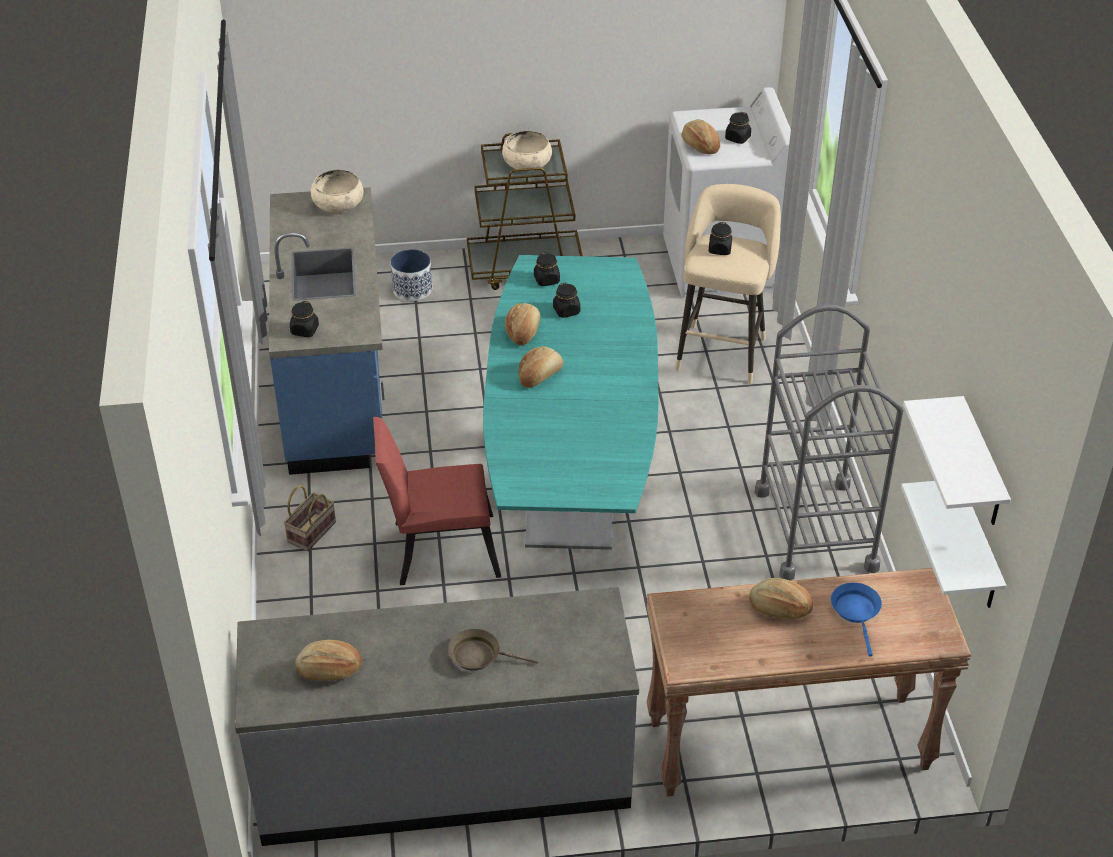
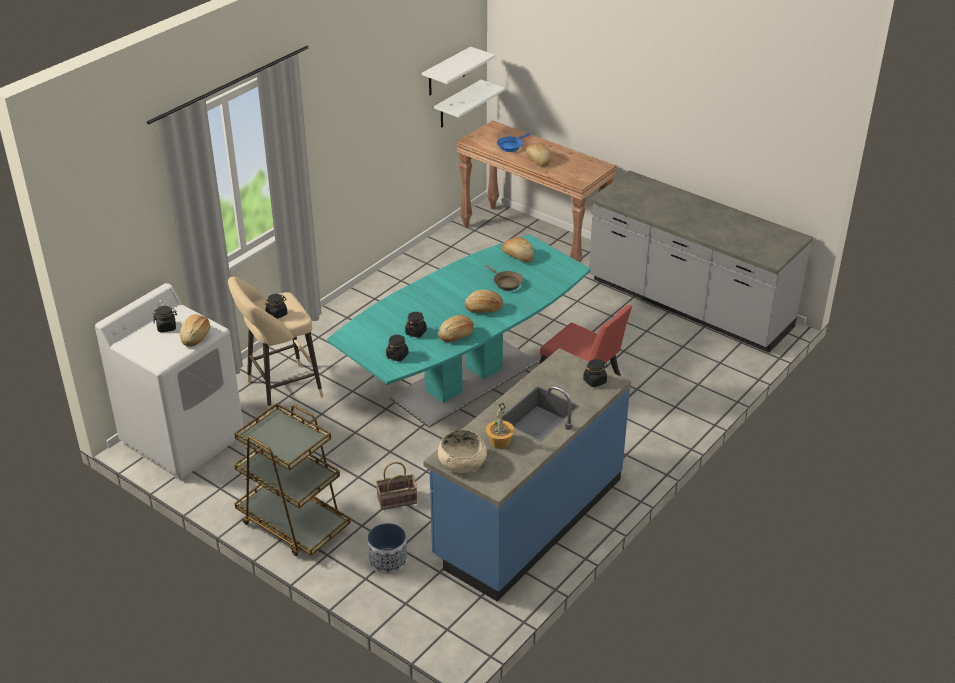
camera: 135 degrees left, 5 degrees down
(311, 531) = (640, 438): basket -> basket (396, 501)
(327, 233) = (499, 441): none -> potted plant
(329, 670) = (751, 233): bread -> bread (518, 256)
(479, 656) = (680, 207): brown frying pan -> brown frying pan (506, 283)
(527, 162) = (277, 438): beige bowl -> none
(815, 529) = (392, 290): grey cart -> none

